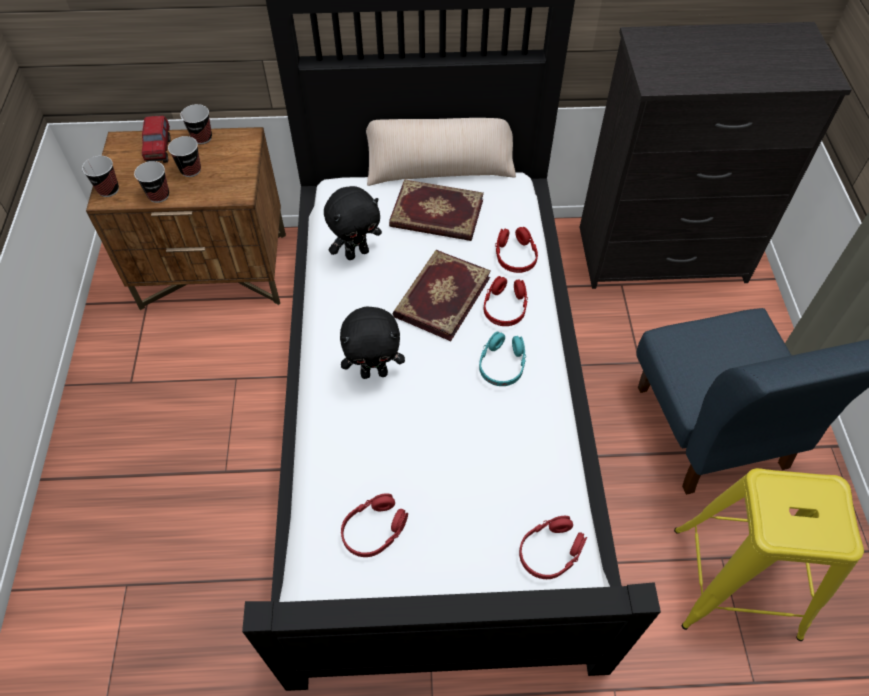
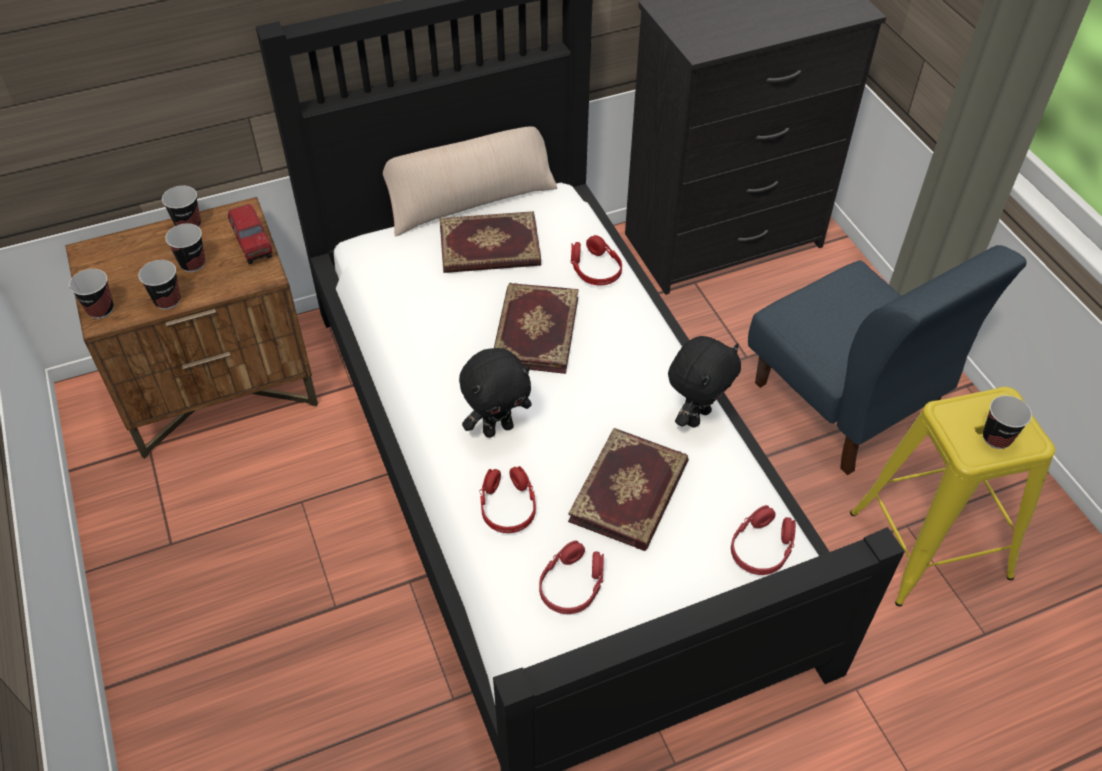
camera: 20 degrees left, 5 degrees down
(160, 150) = (143, 251): toy truck -> toy truck (253, 246)
(357, 253) = (419, 310): black plush toy -> black plush toy (696, 416)
(459, 463) = (630, 492): none -> book
(502, 365) = (631, 382): turquoise headphones -> none
(505, 307) = (607, 324): red headphones -> red headphones (507, 506)
(807, 524) = (996, 438): none -> cup

